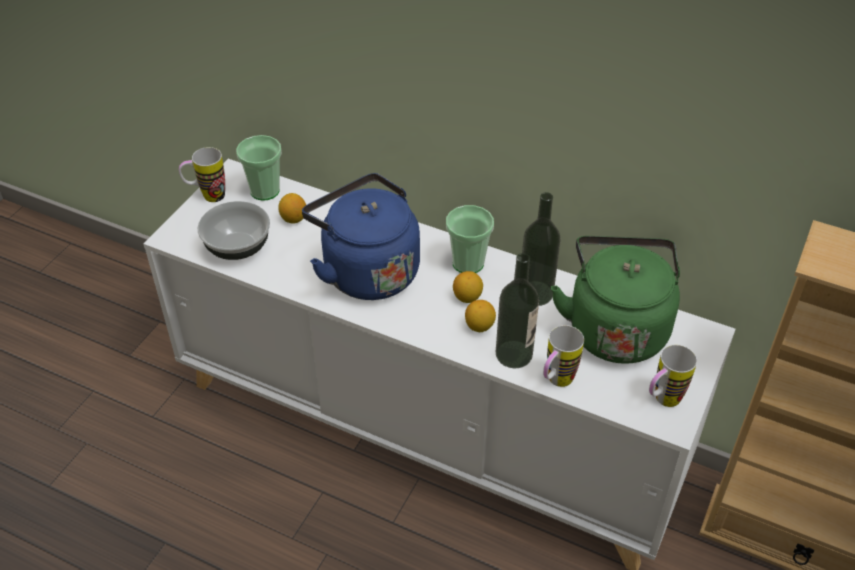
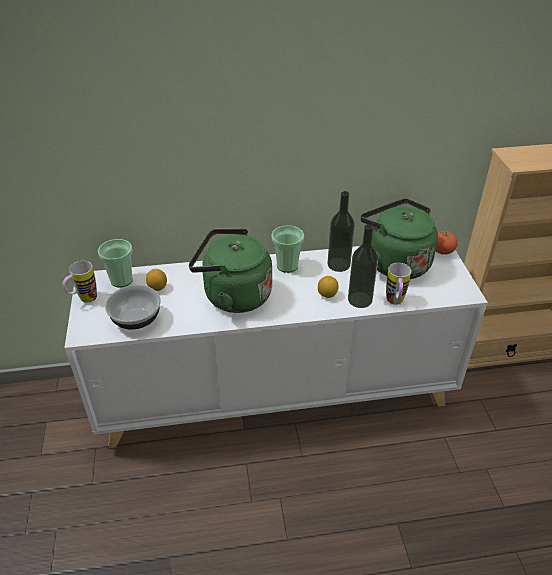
camera: 35 degrees left, 5 degrees down
(366, 270) = (233, 295): blue kettle -> green kettle
(467, 297) = (305, 283): lemon -> none
(662, 401) = (452, 286): mug -> none
(702, 345) = (442, 251): none -> tomato

